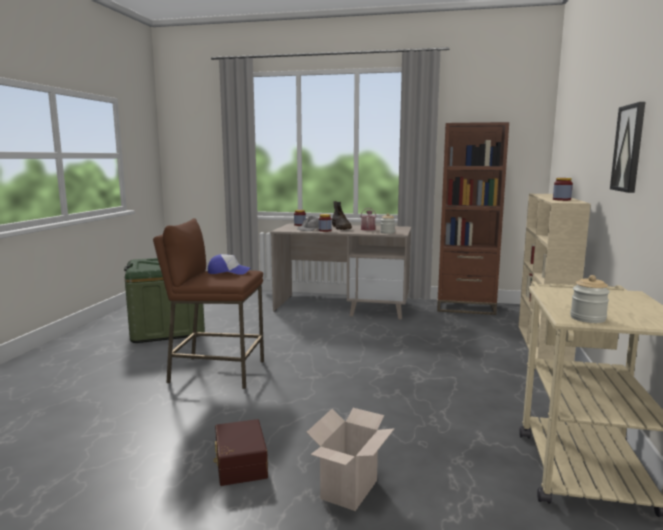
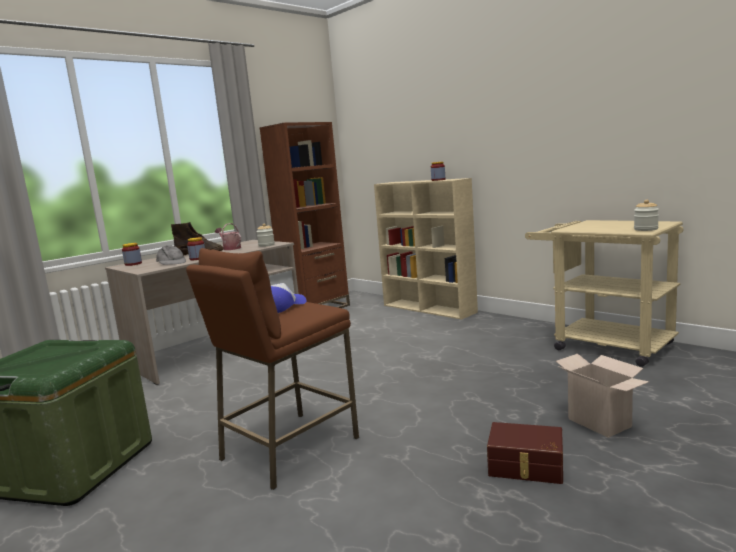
camera: 55 degrees left, 0 degrees up
(629, 148) = (522, 129): picture -> none

